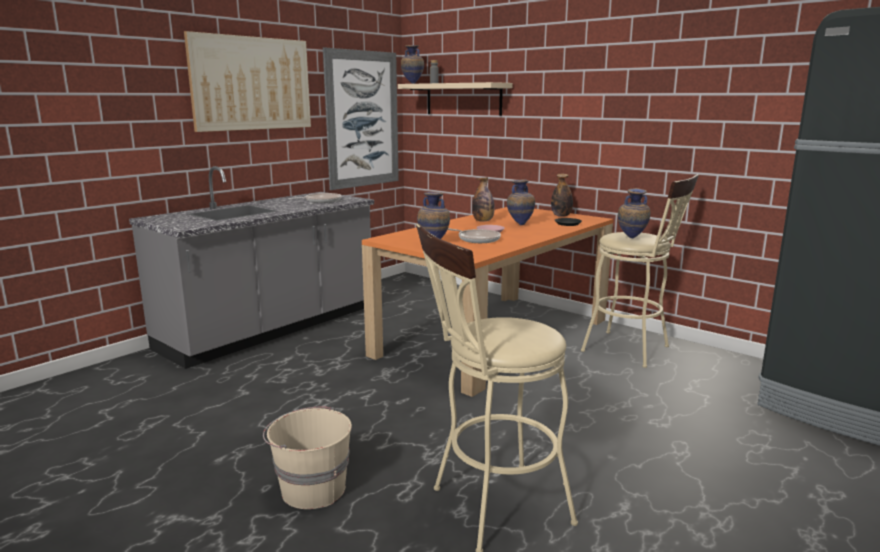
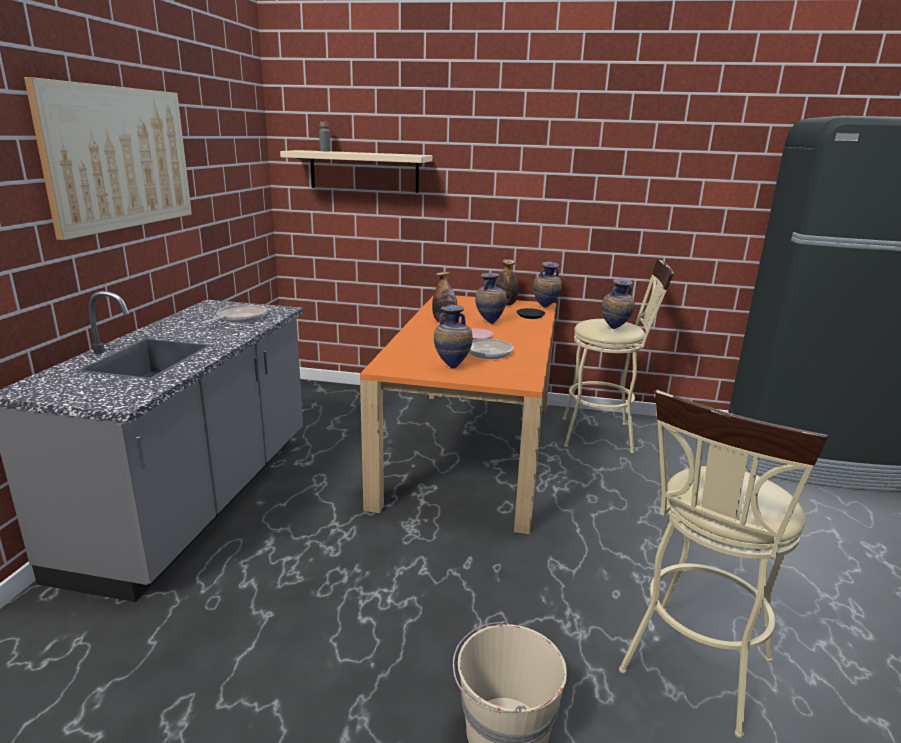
camera: 30 degrees left, 5 degrees up
(362, 119) = (237, 197): picture -> none
(412, 83) = (296, 150): vase -> vase (545, 308)

